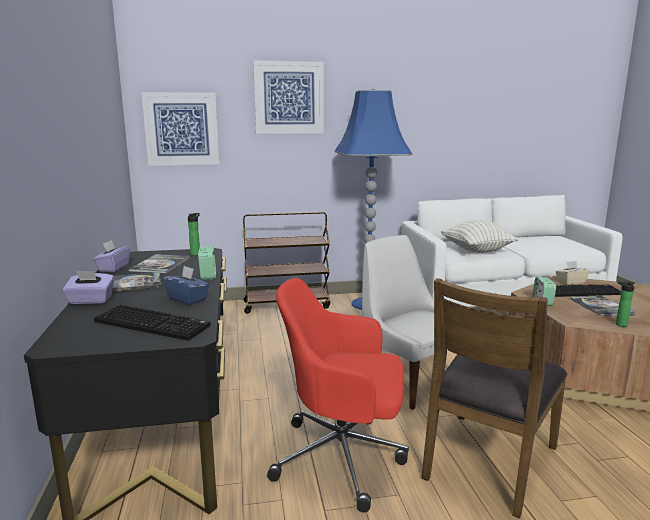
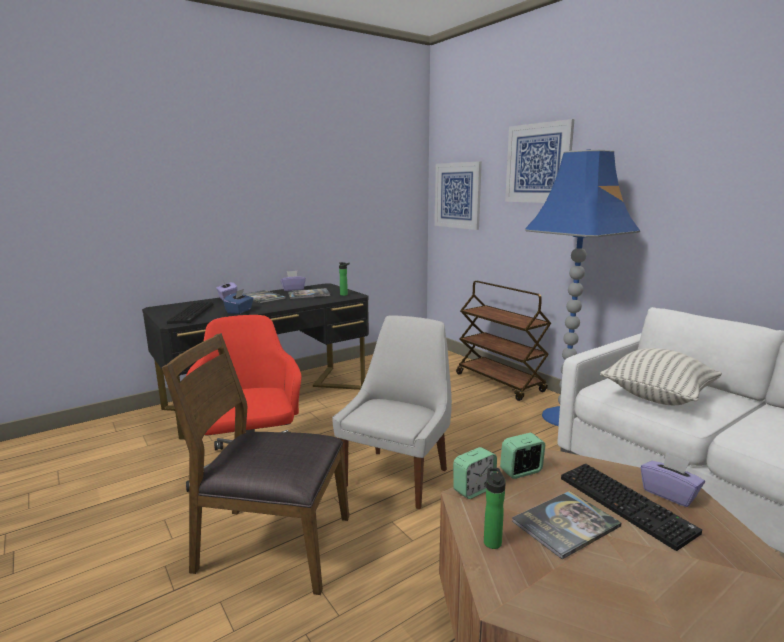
camera: 65 degrees right, 0 degrees up
(208, 276) = (291, 306): alarm clock -> alarm clock (474, 489)
(570, 282) = (669, 493): beige tissue box -> purple tissue box

